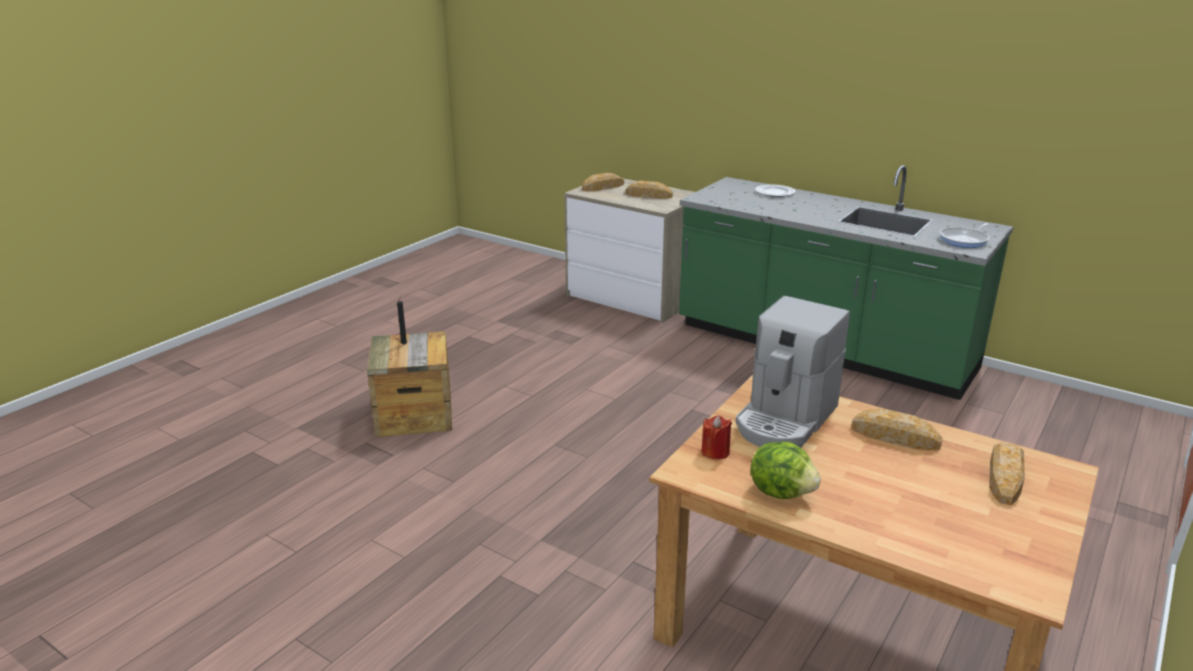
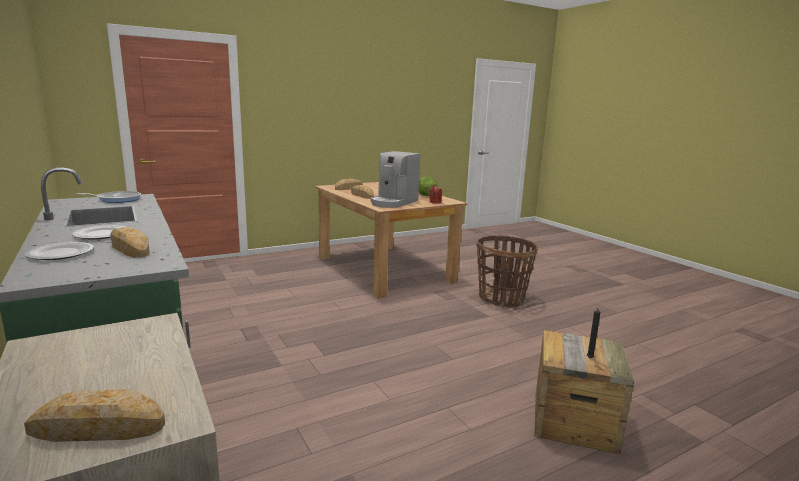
camera: 155 degrees left, 10 degrees down
(535, 603) = (501, 299): none -> basket
(648, 195) = (94, 363): bread -> bread (130, 248)
(785, 419) = (393, 202): coffee machine -> coffee machine turned 150 degrees clockwise
(807, 206) = (101, 235): none -> plate

